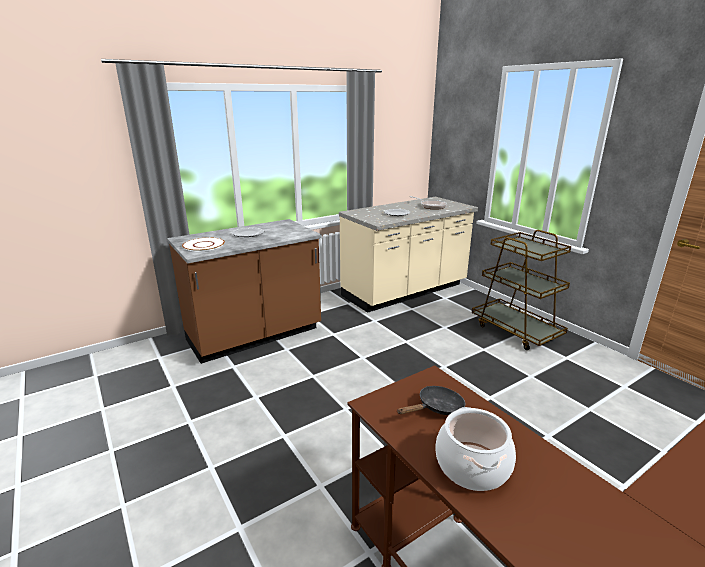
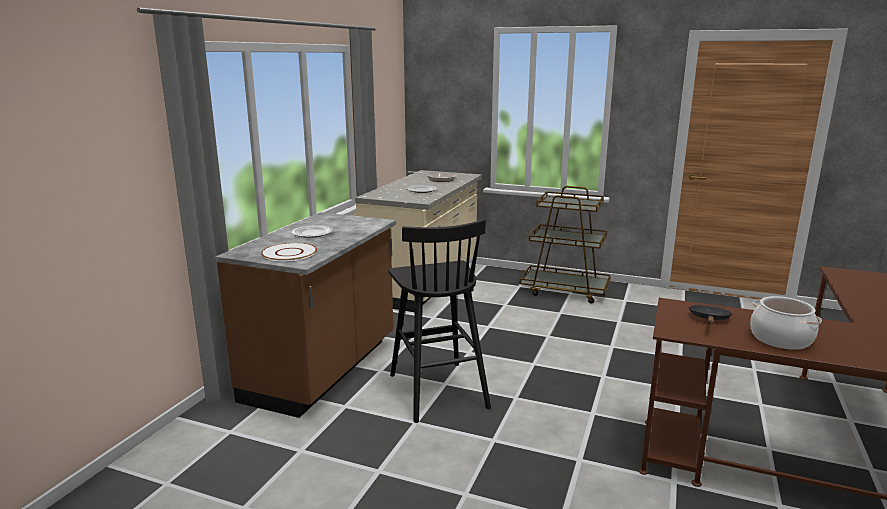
camera: 35 degrees left, 5 degrees down
(301, 379) = (437, 390): none -> black stool

